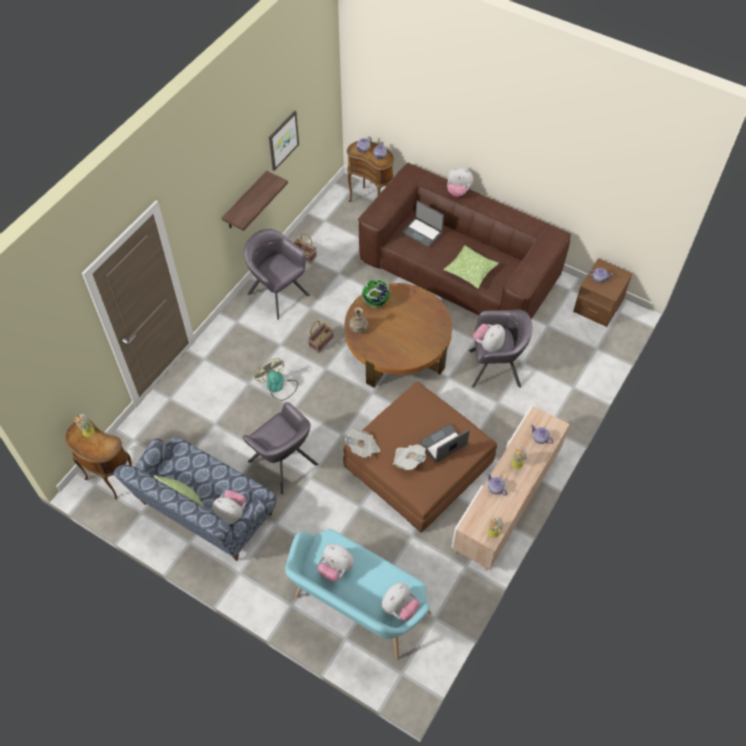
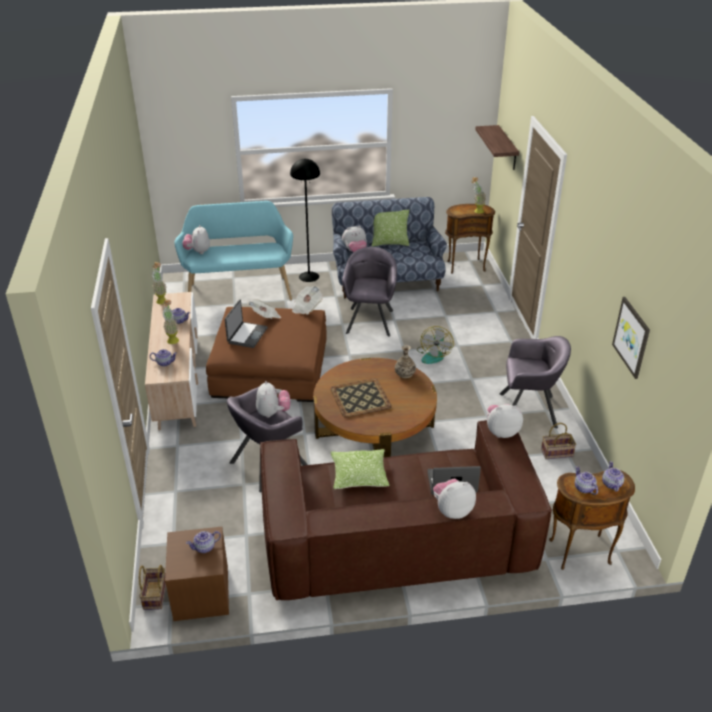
camera: 140 degrees right, 20 degrees down
(245, 201) = (592, 316): shelf -> shelf (507, 148)
(269, 578) = (309, 276): none -> black floor lamp
(278, 386) = (433, 355): fan -> fan turned 90 degrees clockwise
(283, 463) = (370, 321): grey armchair -> grey armchair turned 90 degrees clockwise
(321, 341) = (443, 398): basket -> basket (155, 596)
(335, 568) = (255, 248): plush toy -> plush toy (501, 431)
(376, 302) = (416, 399): globe -> none
(412, 327) = (360, 398): none -> tray

